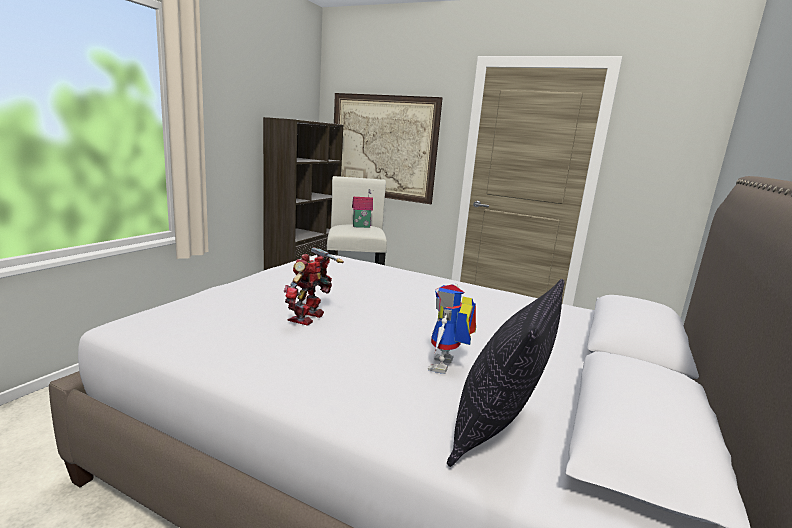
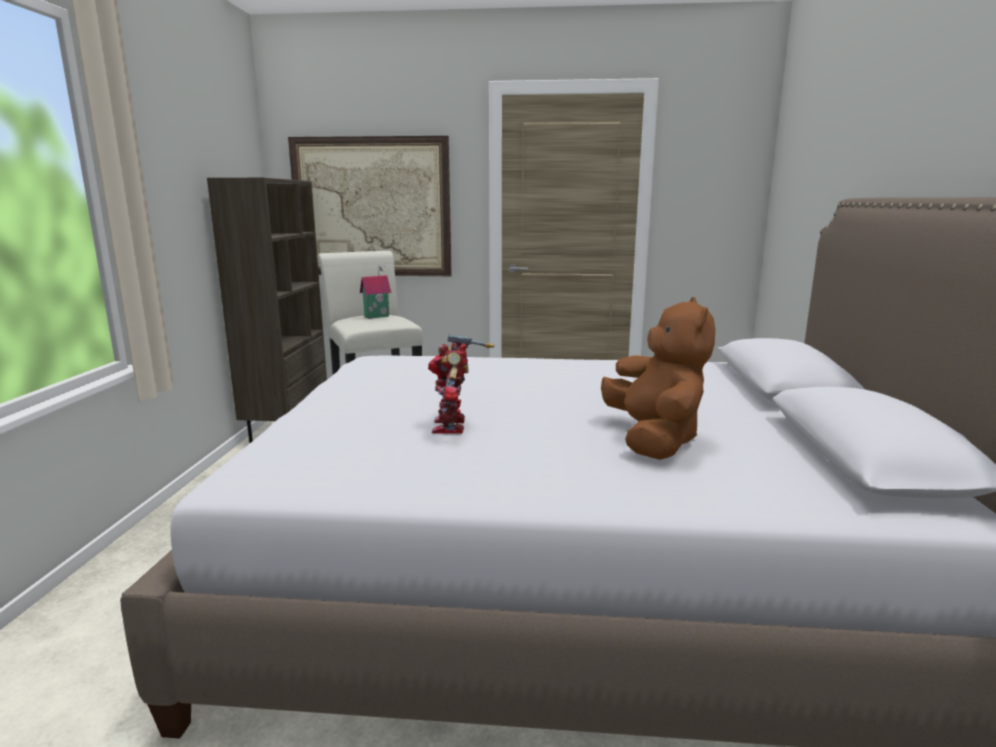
camera: 20 degrees left, 0 degrees up
(446, 367) = (653, 440): toy robot -> brown plush toy
(497, 430) = (761, 478): pillow -> none

